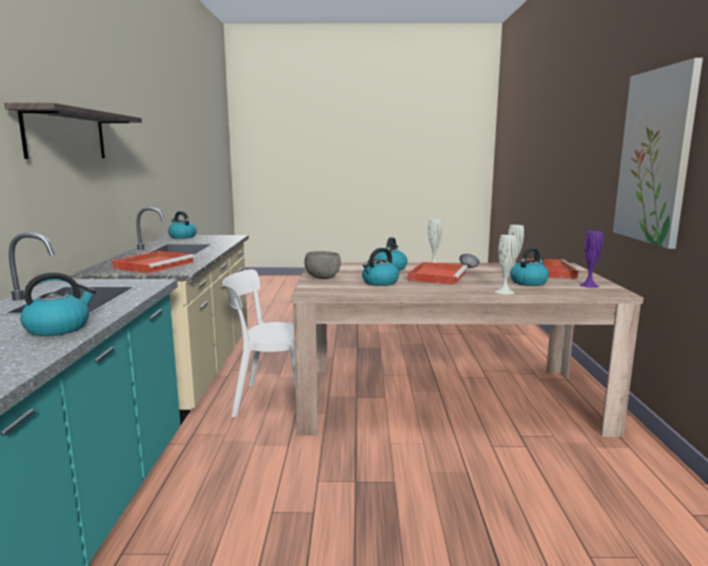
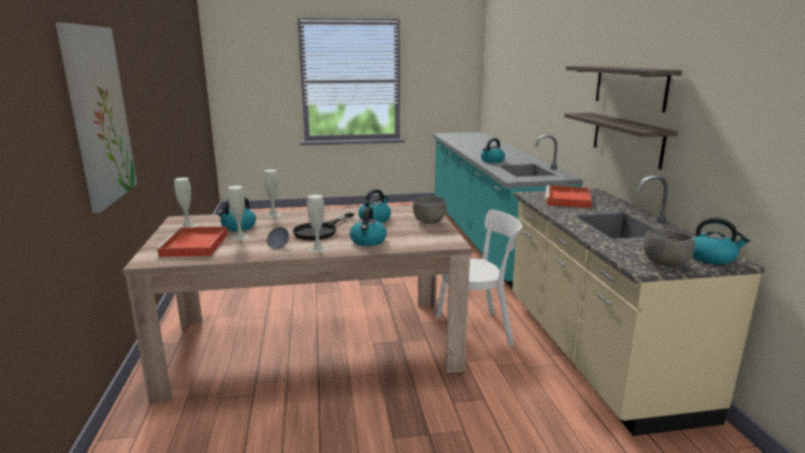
camera: 170 degrees right, 5 degrees up
(78, 197) = (627, 139): none -> shelf
(217, 236) = (666, 264): none -> grey bowl
(437, 276) = (320, 231): red tray -> black frying pan
(589, 285) = (187, 226): purple vase -> white vase

